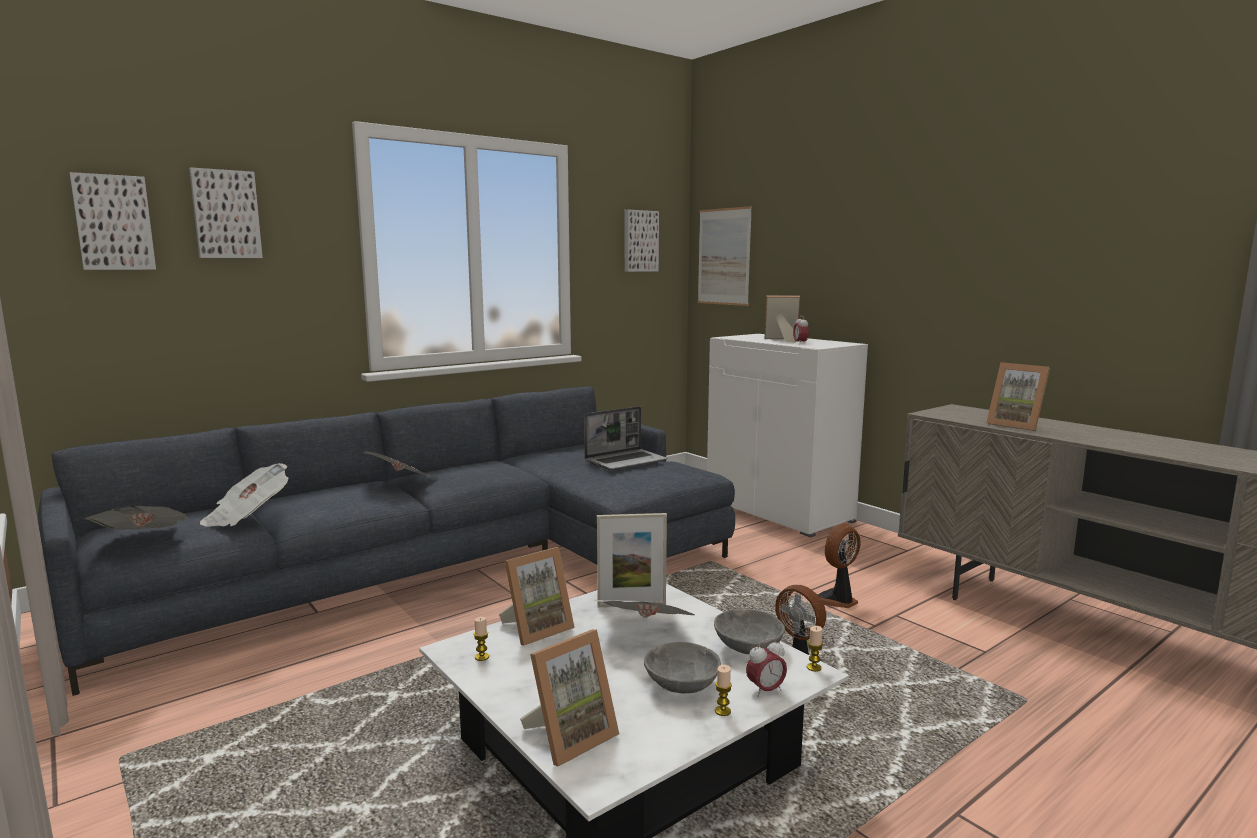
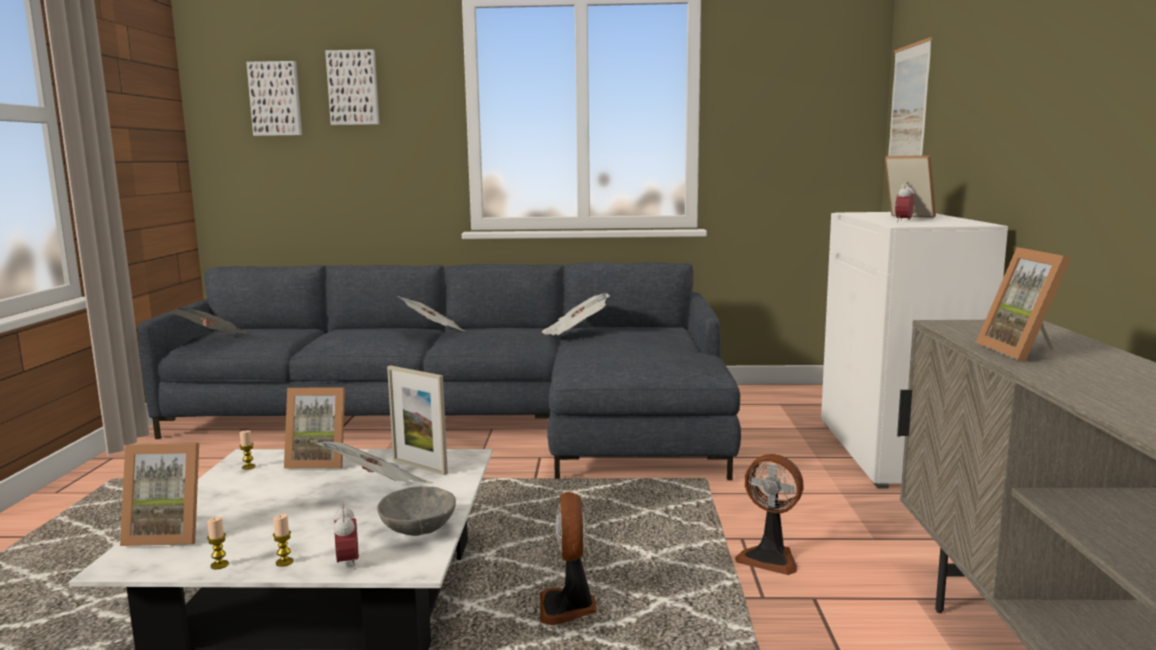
camera: 40 degrees right, 0 degrees up
(247, 517) = (291, 336): newspaper -> newspaper (575, 333)
(626, 461) = (650, 345): laptop -> none
(639, 241) = (804, 95): picture -> none
(680, 686) = (305, 533): grey bowl -> none
(765, 690) = (348, 563): alarm clock -> alarm clock turned 120 degrees counterclockwise
(814, 667) = (427, 564): candle -> candle (219, 565)
(837, 600) = (770, 558): fan -> fan turned 150 degrees counterclockwise

